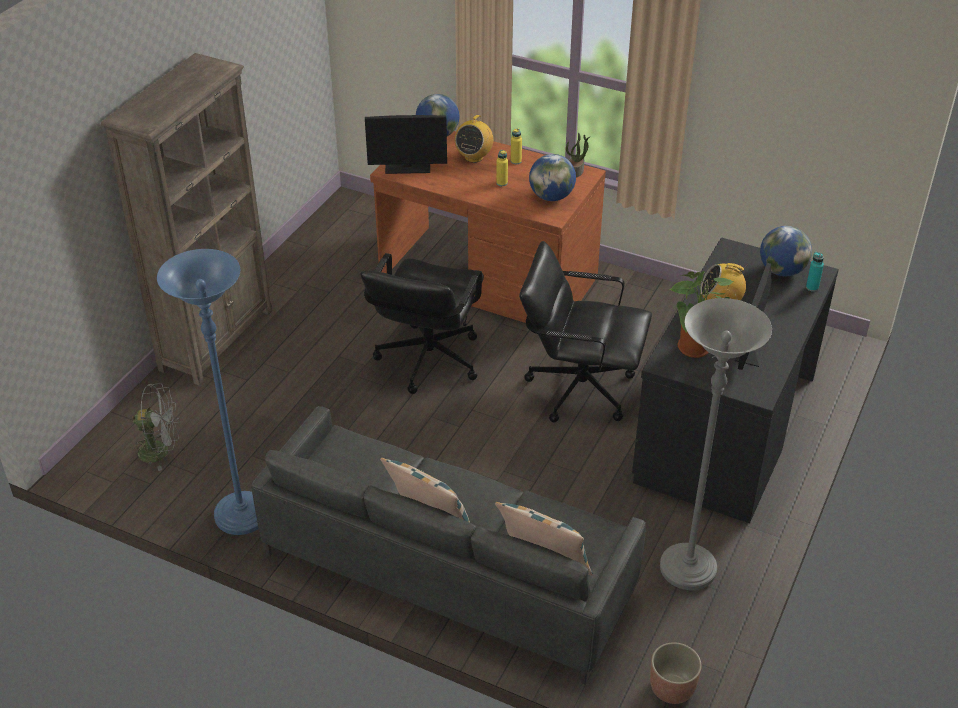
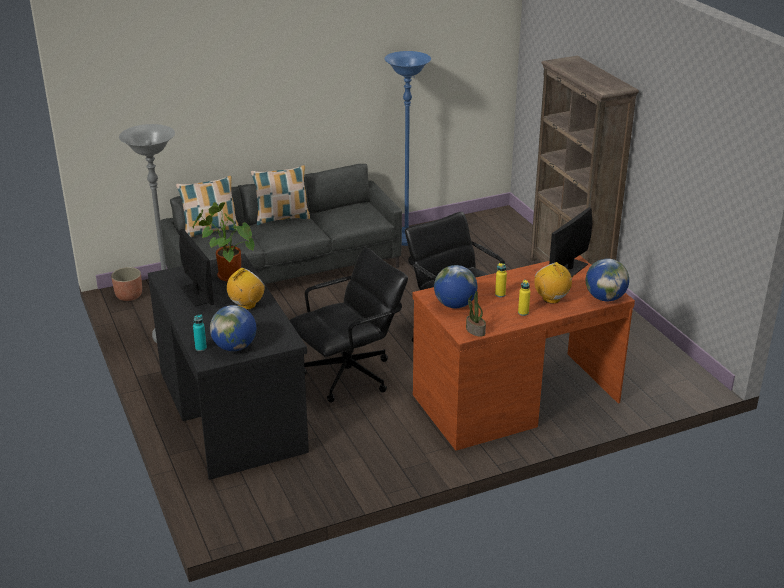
camera: 130 degrees right, 10 degrees down
(161, 451) = (486, 234): grey fan -> none

